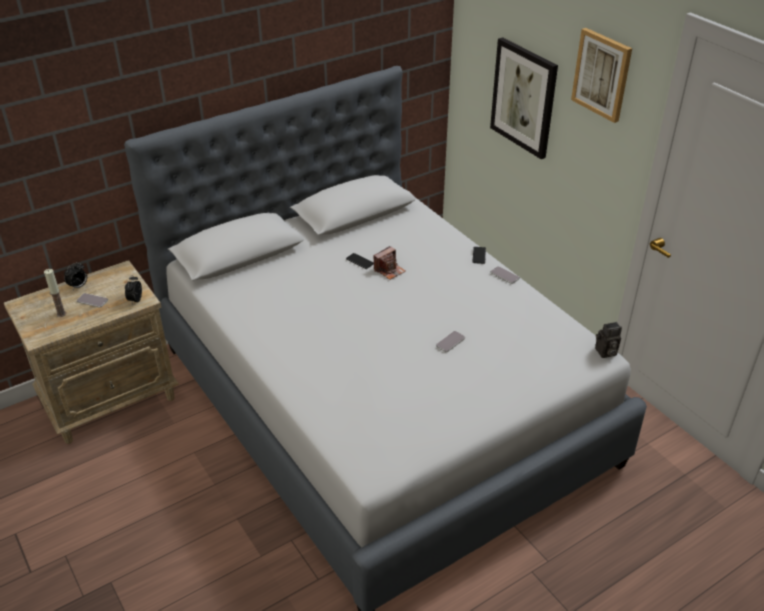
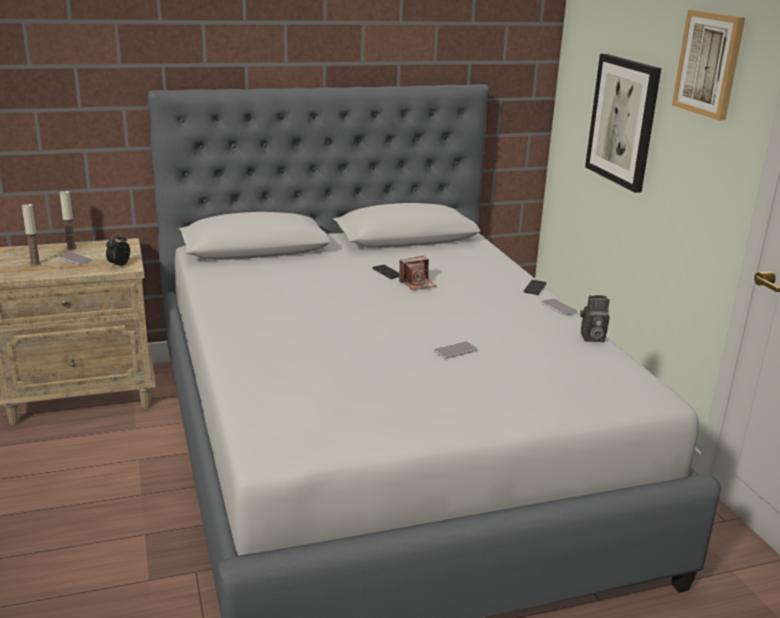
camera: 15 degrees right, 15 degrees down
(78, 286) = (71, 248): alarm clock -> candle
(605, 352) = (664, 394): camera -> camera (591, 338)

